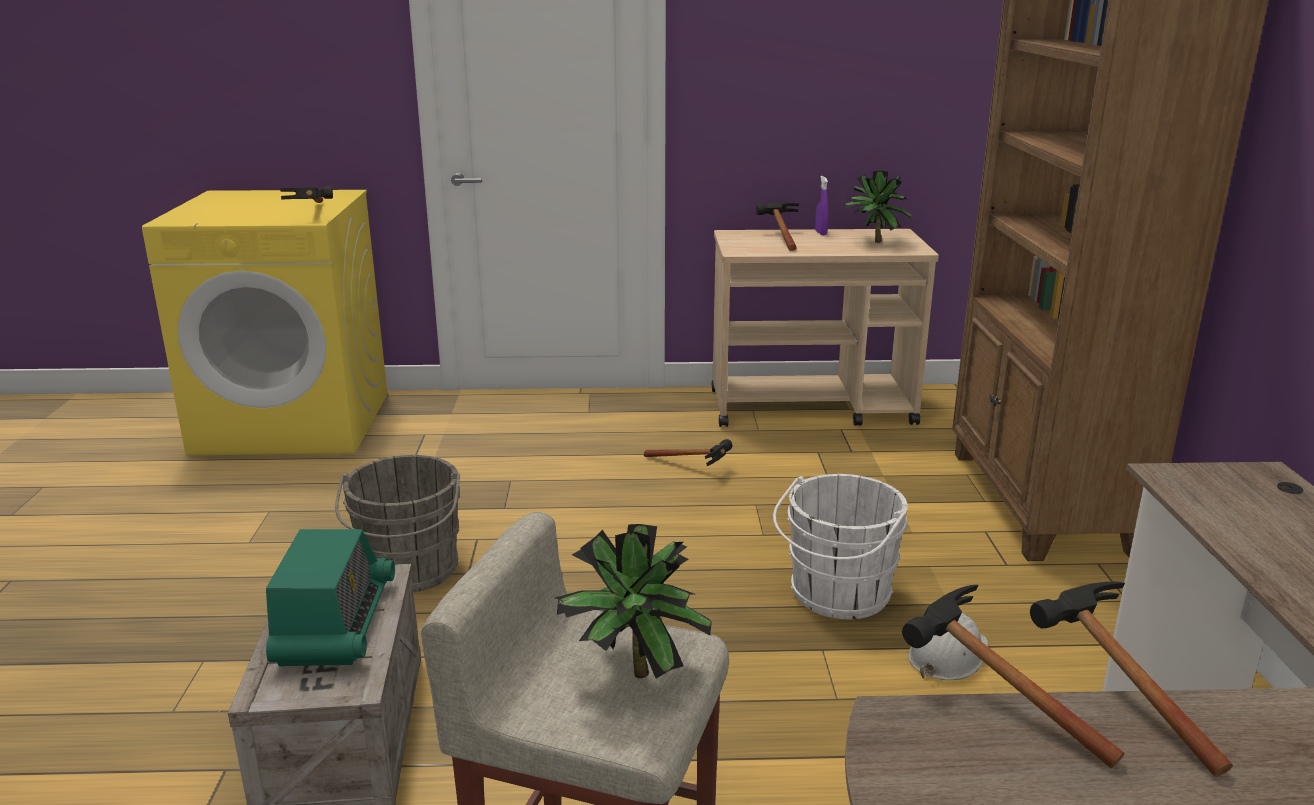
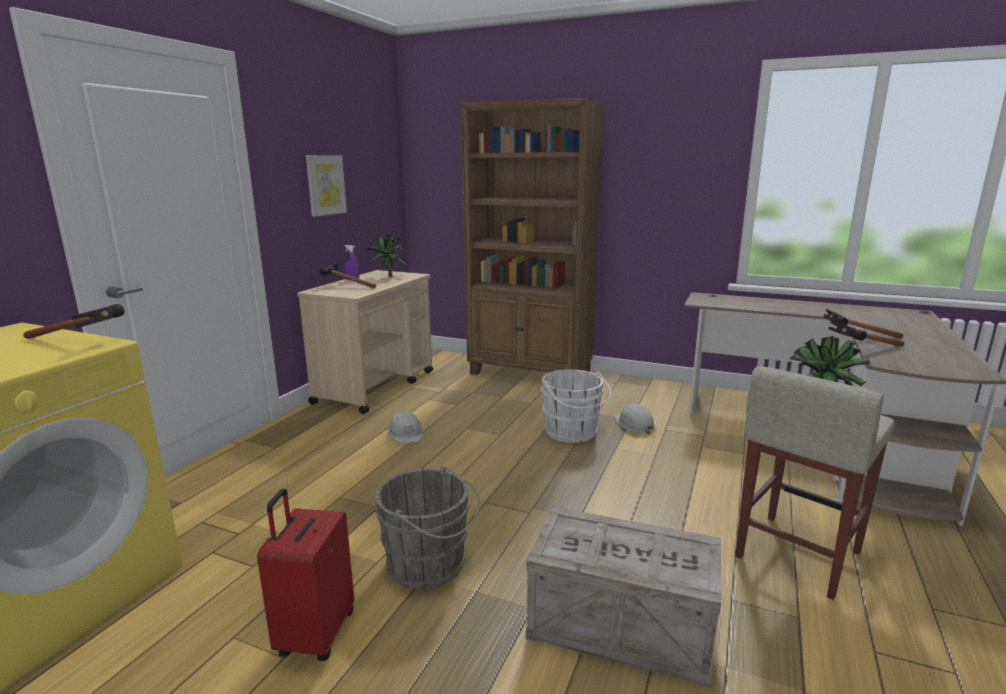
camera: 65 degrees left, 5 degrees down
(280, 546) = (315, 635): none -> red suitcase
(335, 623) = (620, 545): radio -> none
(695, 469) = (406, 433): hammer -> white hard hat
(815, 78) = (325, 185): none -> picture

